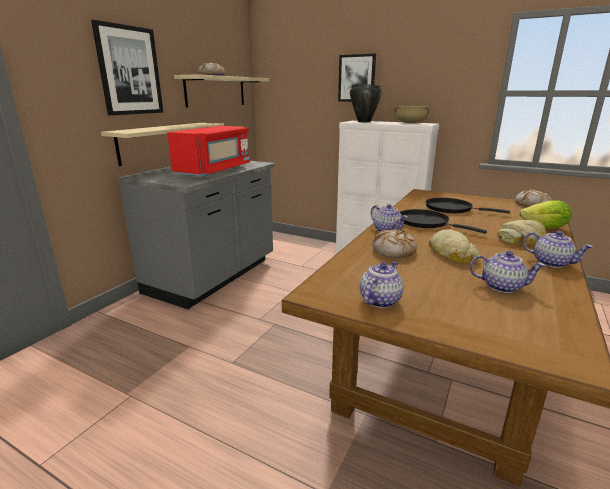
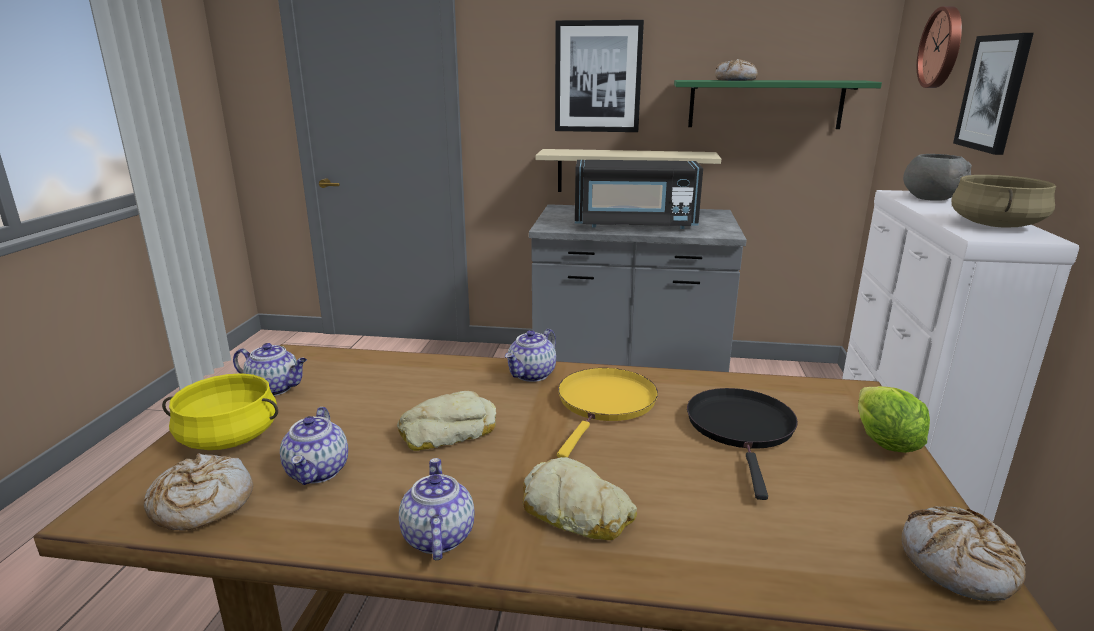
camera: 70 degrees right, 0 degrees up
(214, 170) = (634, 224): red microwave -> black microwave
(216, 91) = (765, 104): beige shelf -> green shelf
(305, 61) = (943, 48): none -> wall clock
(363, 122) = (931, 199): black cooking pot -> grey bowl
(393, 251) = (438, 385): bread -> bread (201, 504)
(426, 223) = (605, 404): black frying pan -> yellow frying pan
(461, 316) = (228, 438): none -> yellow cooking pot
(544, 227) = (698, 559): lettuce -> lettuce (884, 442)
(551, 263) = (437, 536): teapot -> teapot turned 150 degrees clockwise

